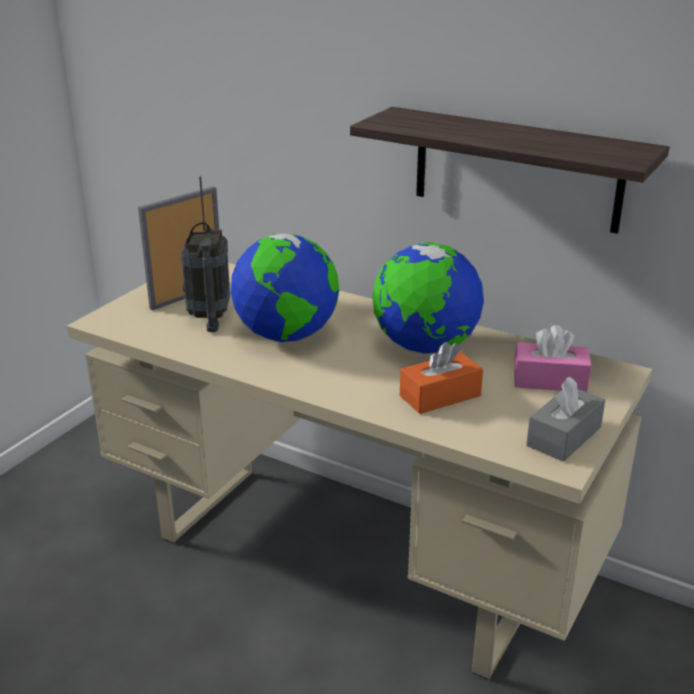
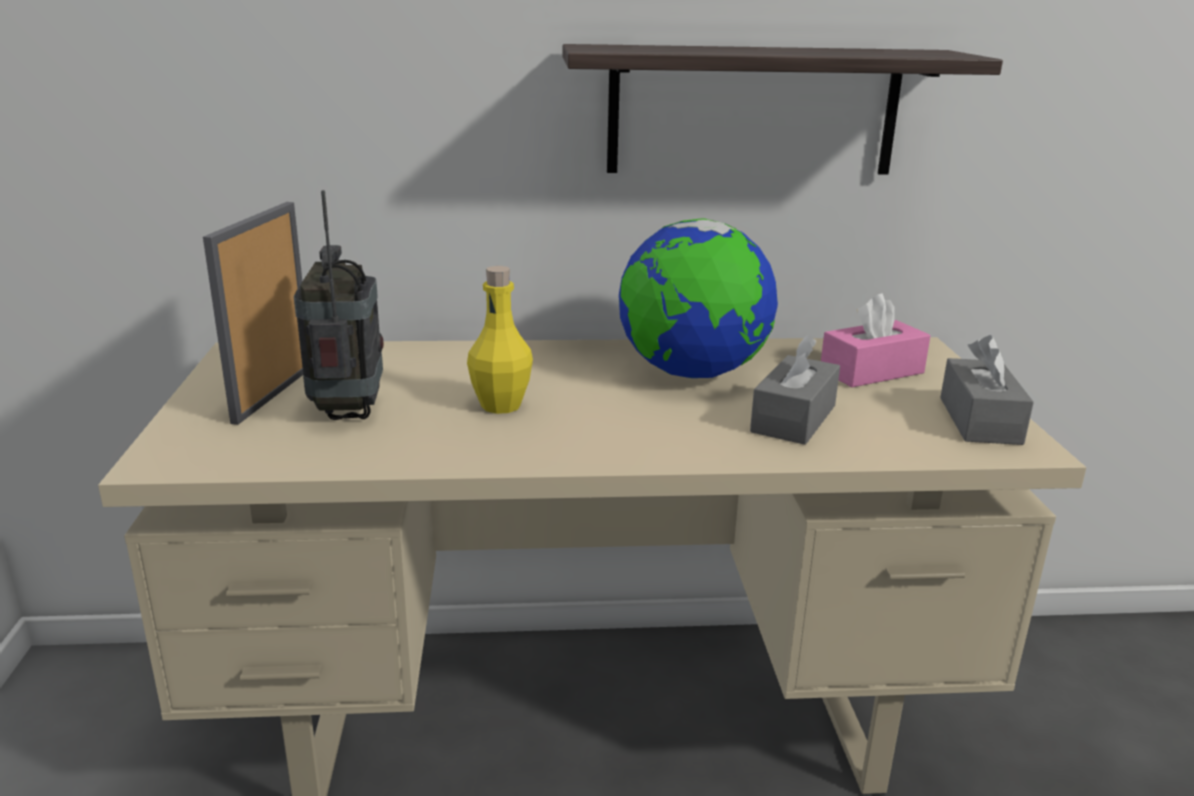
camera: 35 degrees left, 5 degrees down
(209, 317) = (348, 411): radio -> radio turned 150 degrees counterclockwise
(287, 336) = (501, 405): globe -> yellow bottle
(440, 396) = (793, 419): orange tissue box -> grey tissue box

